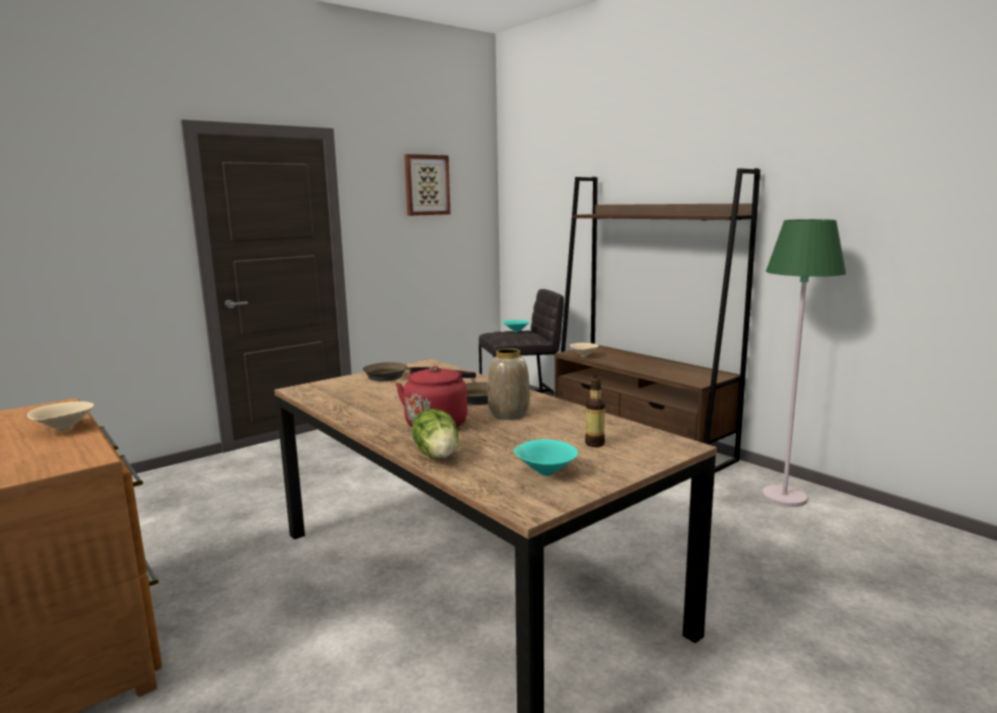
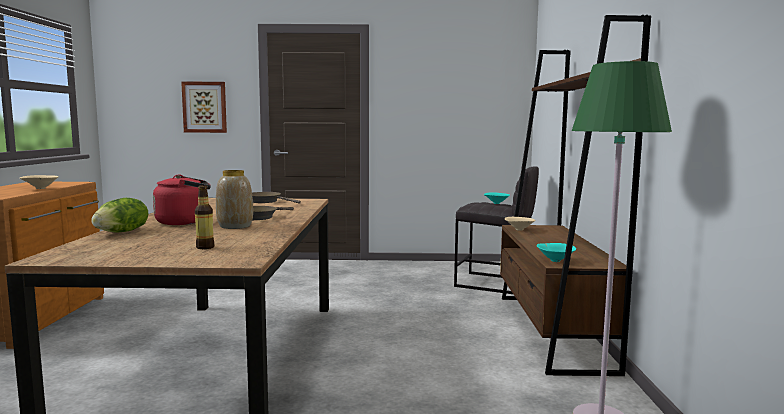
camera: 40 degrees right, 5 degrees down
(426, 185) = (453, 69): picture -> picture (205, 107)
(544, 472) = (120, 250): turquoise bowl -> turquoise bowl (554, 260)

